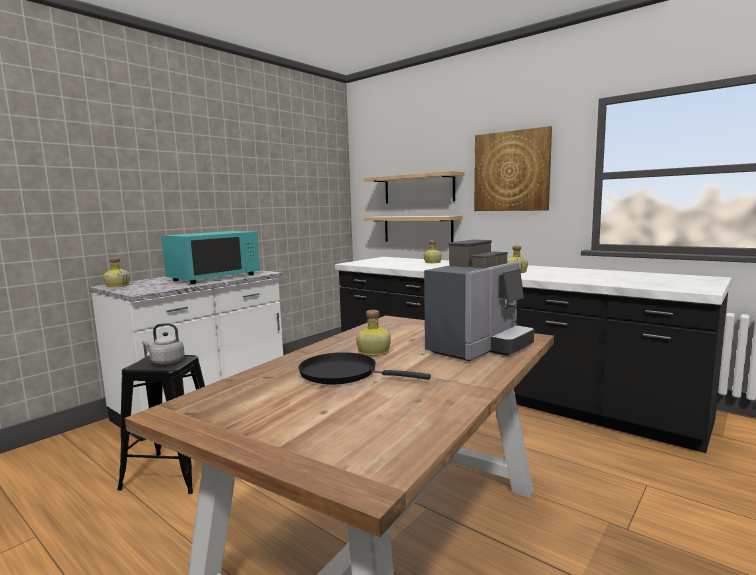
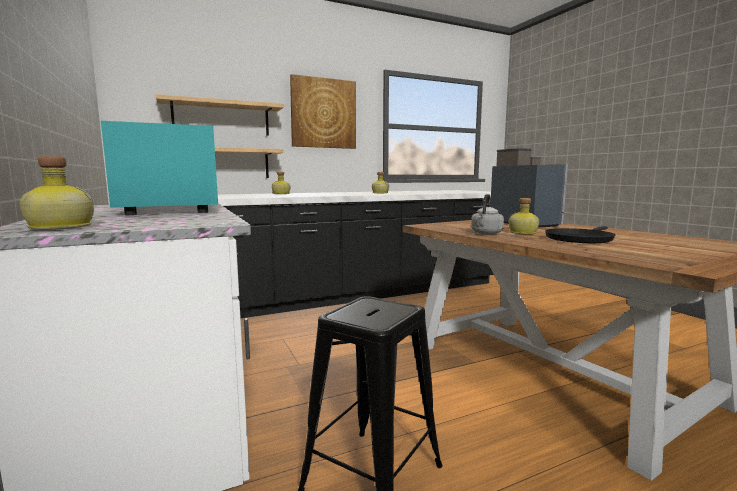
camera: 65 degrees left, 0 degrees up
(166, 362) = (378, 309): grey kettle -> grey kettle (486, 233)

